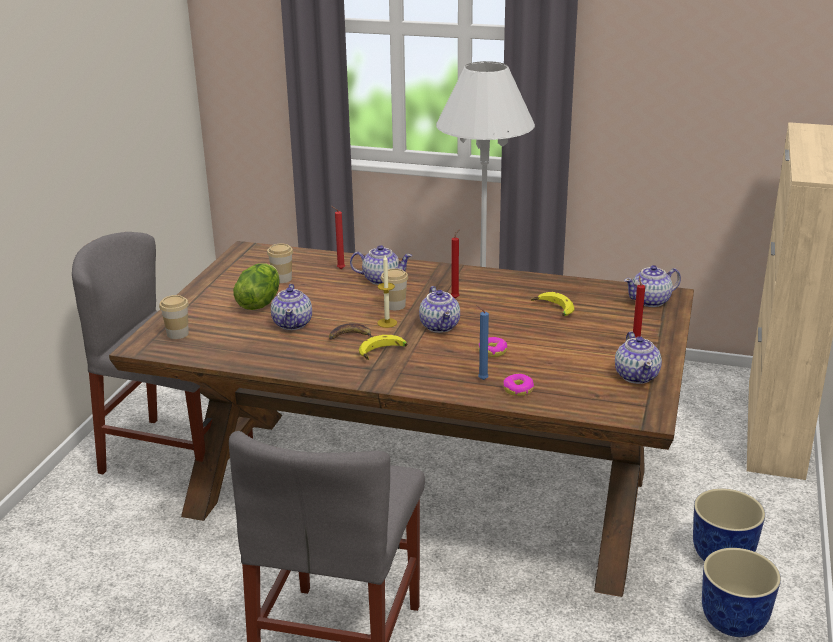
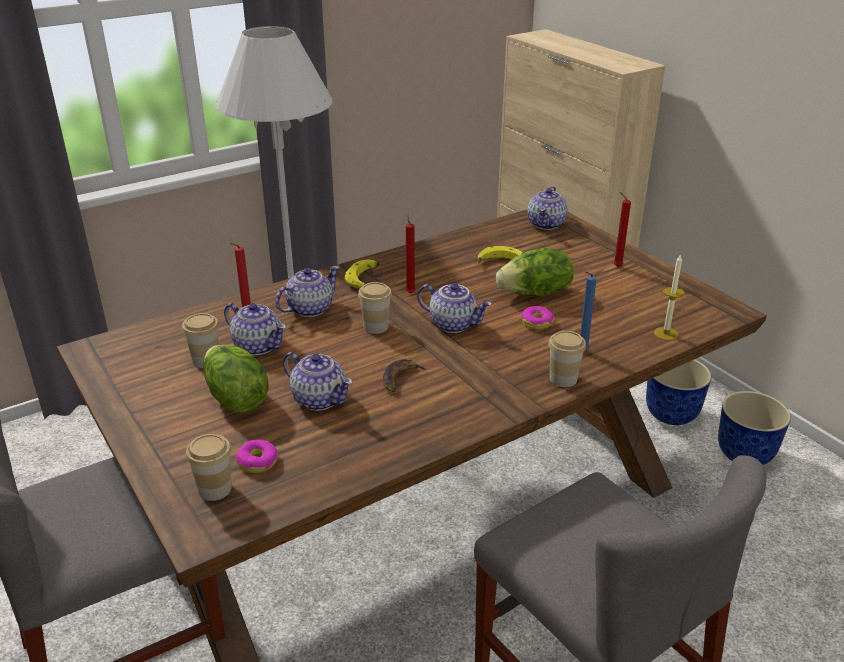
camera: 50 degrees left, 5 degrees up
(383, 353) = (463, 377): banana -> banana (367, 280)
(387, 323) = (404, 346): candle -> candle (666, 333)
(434, 385) = (563, 379): none -> cup
(518, 390) = (621, 343): donut -> donut (258, 462)
(533, 336) = (535, 293): none -> lettuce
(637, 376) = (659, 285): teapot -> teapot (258, 345)

